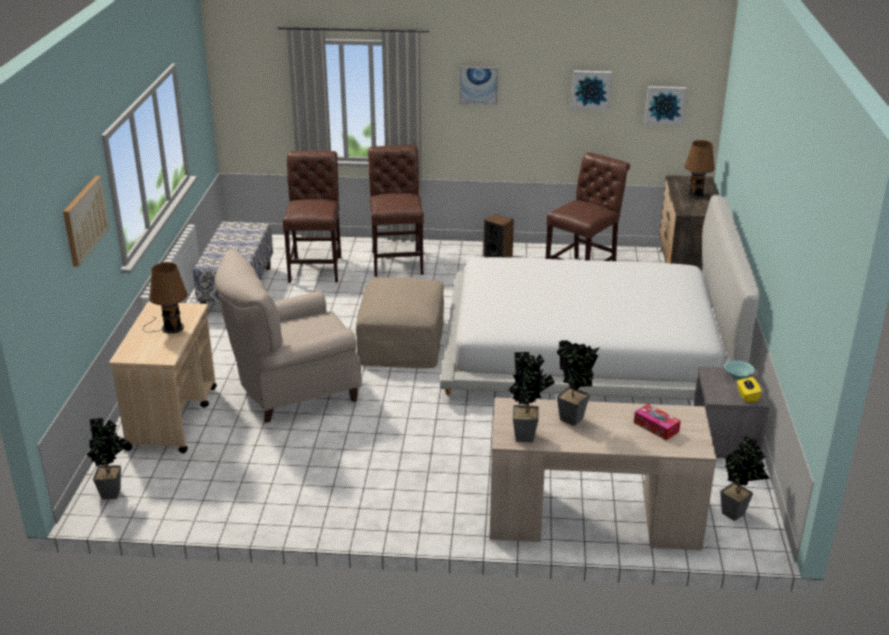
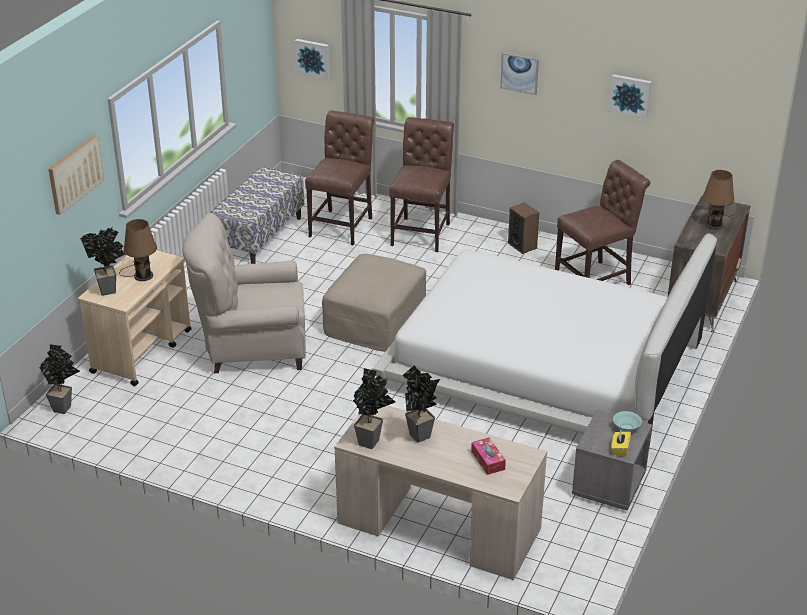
camera: 20 degrees right, 5 degrees up
(665, 104) = (705, 123): picture -> picture (313, 58)
(737, 513) = (570, 555): potted plant -> potted plant (111, 291)

